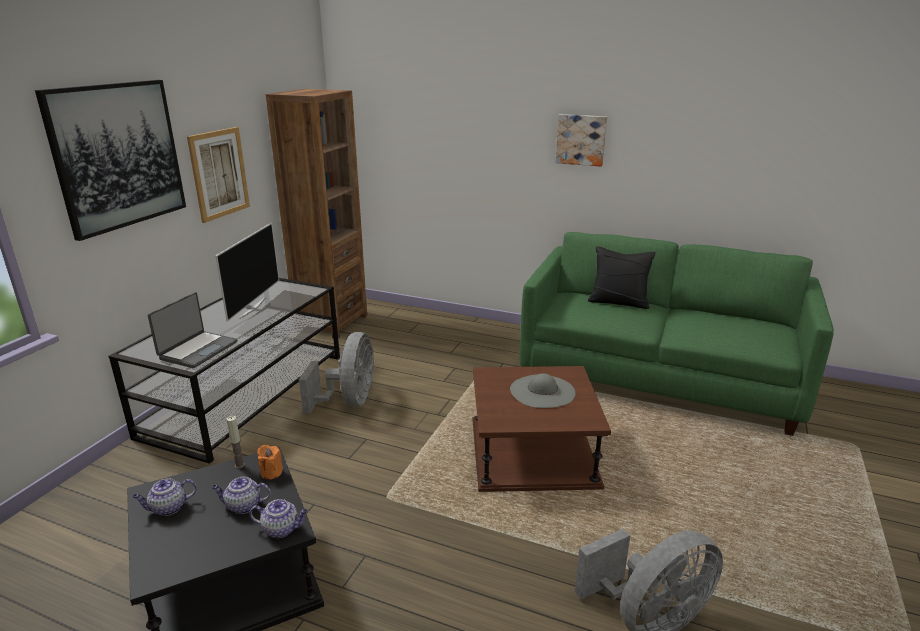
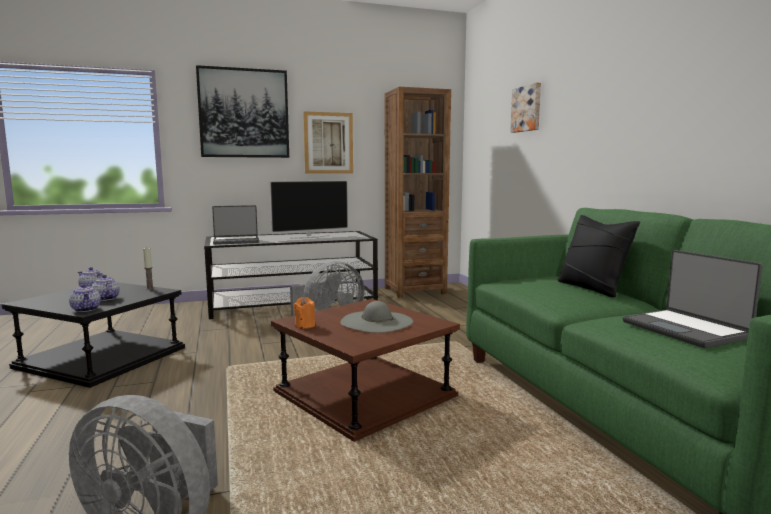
camera: 50 degrees right, 15 degrees down
(271, 472) = (148, 294): orange candle -> orange candle (305, 325)
(581, 139) = (619, 103): picture -> picture (527, 108)
(725, 326) = (686, 330): none -> laptop

